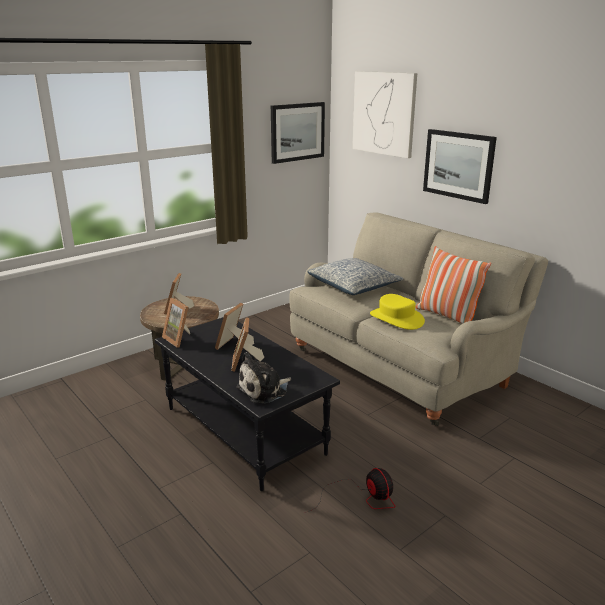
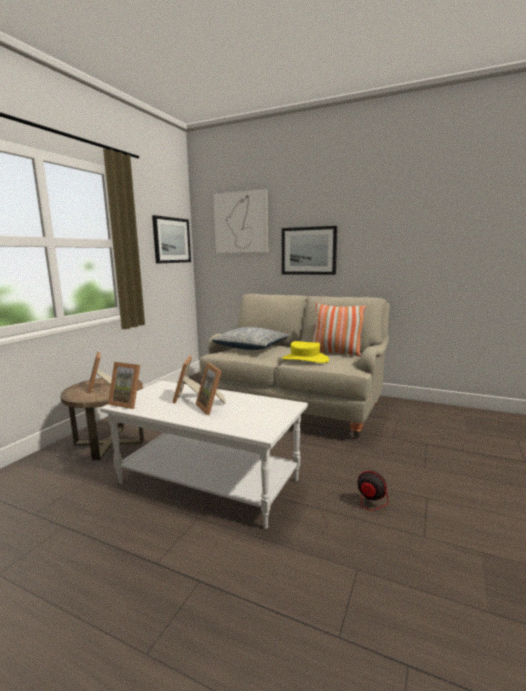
camera: 25 degrees left, 10 degrees down
(245, 430) = (209, 481): black coffee table -> white coffee table
(264, 390) = (253, 422): plush toy -> none

